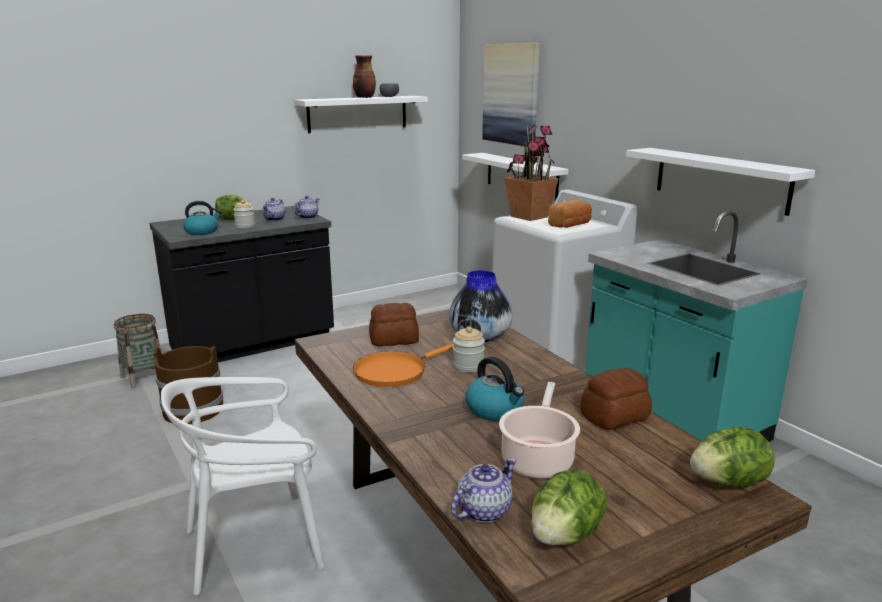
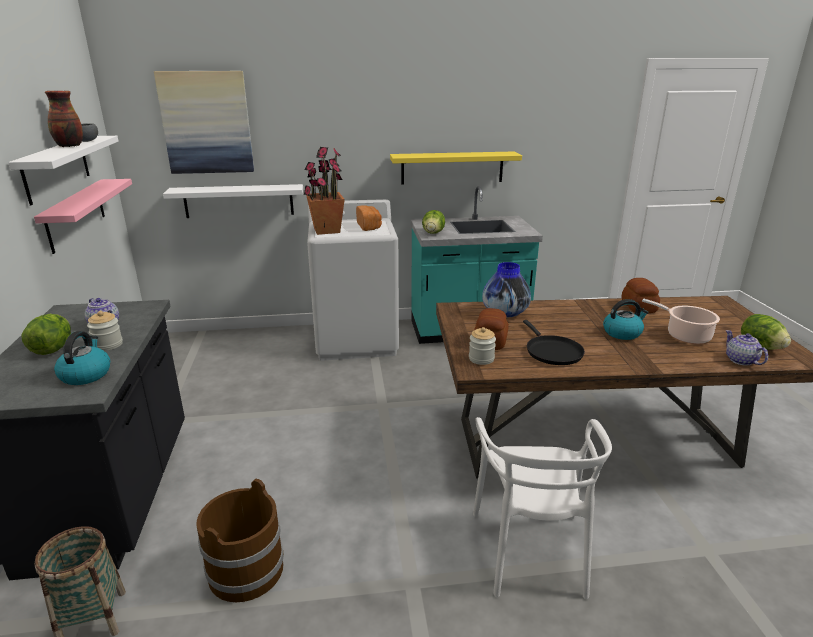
camera: 65 degrees left, 5 degrees up
(307, 217) = (129, 307): teapot -> none
(370, 152) = (76, 214): none -> pink shelf
(394, 372) = (551, 351): orange frying pan -> black frying pan
(468, 366) = (554, 327): jar -> jar (481, 359)
(720, 179) = (452, 168): white shelf -> yellow shelf
(728, 482) = (709, 303): lettuce -> lettuce (433, 233)

